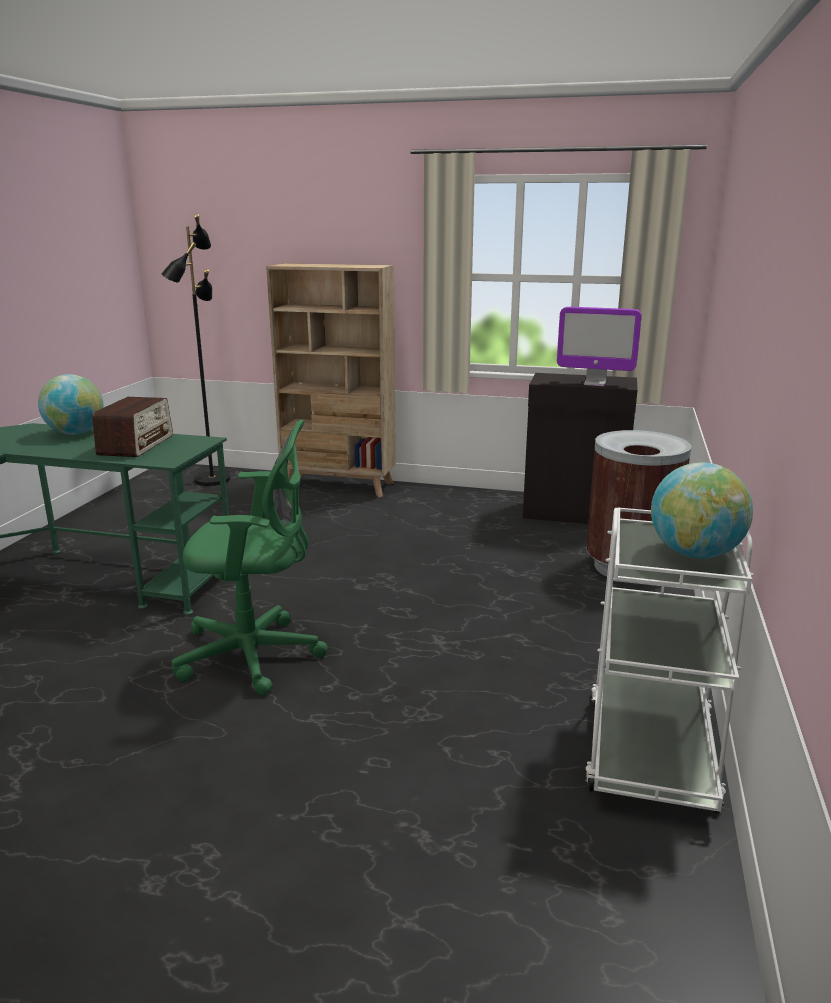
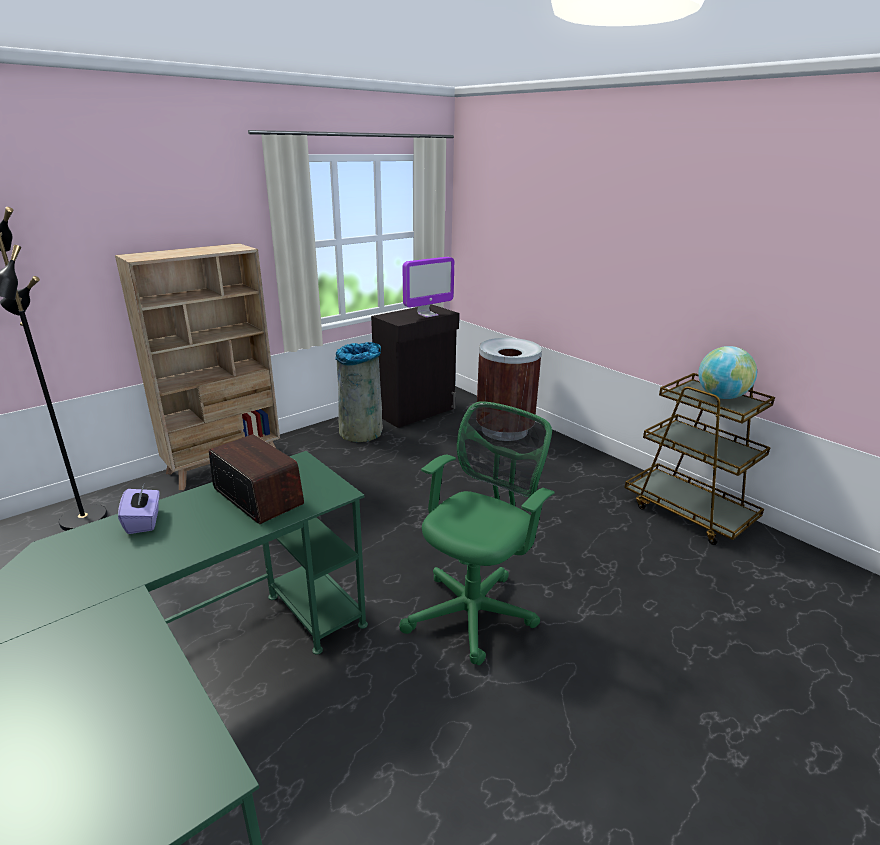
camera: 55 degrees left, 5 degrees up
(75, 433) = (144, 521): globe -> purple tissue box
(484, 507) = (361, 431): none -> grey trash can
(650, 751) = (688, 512): white cart -> brown cart

